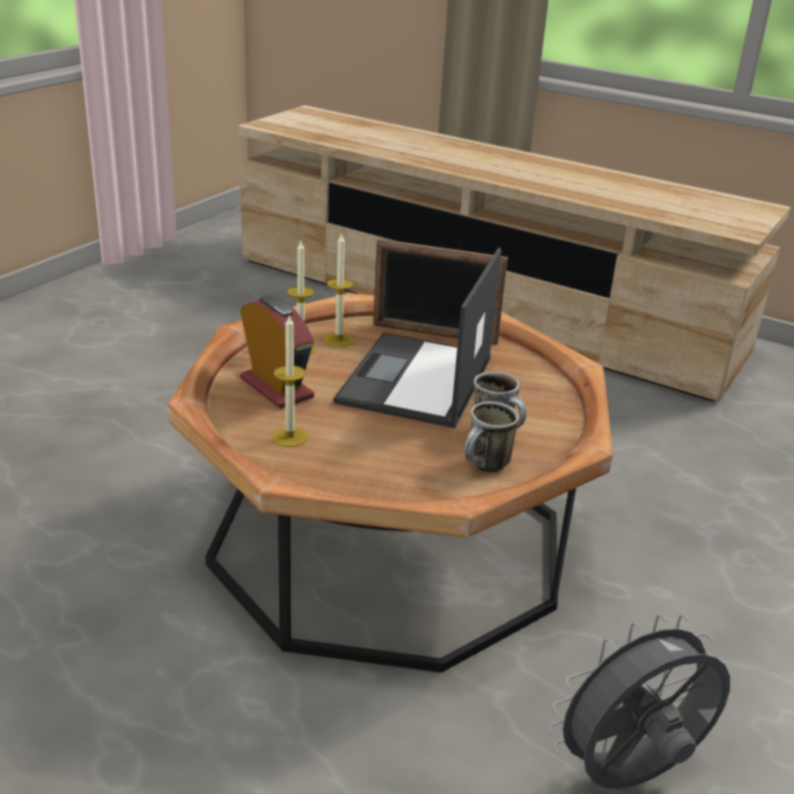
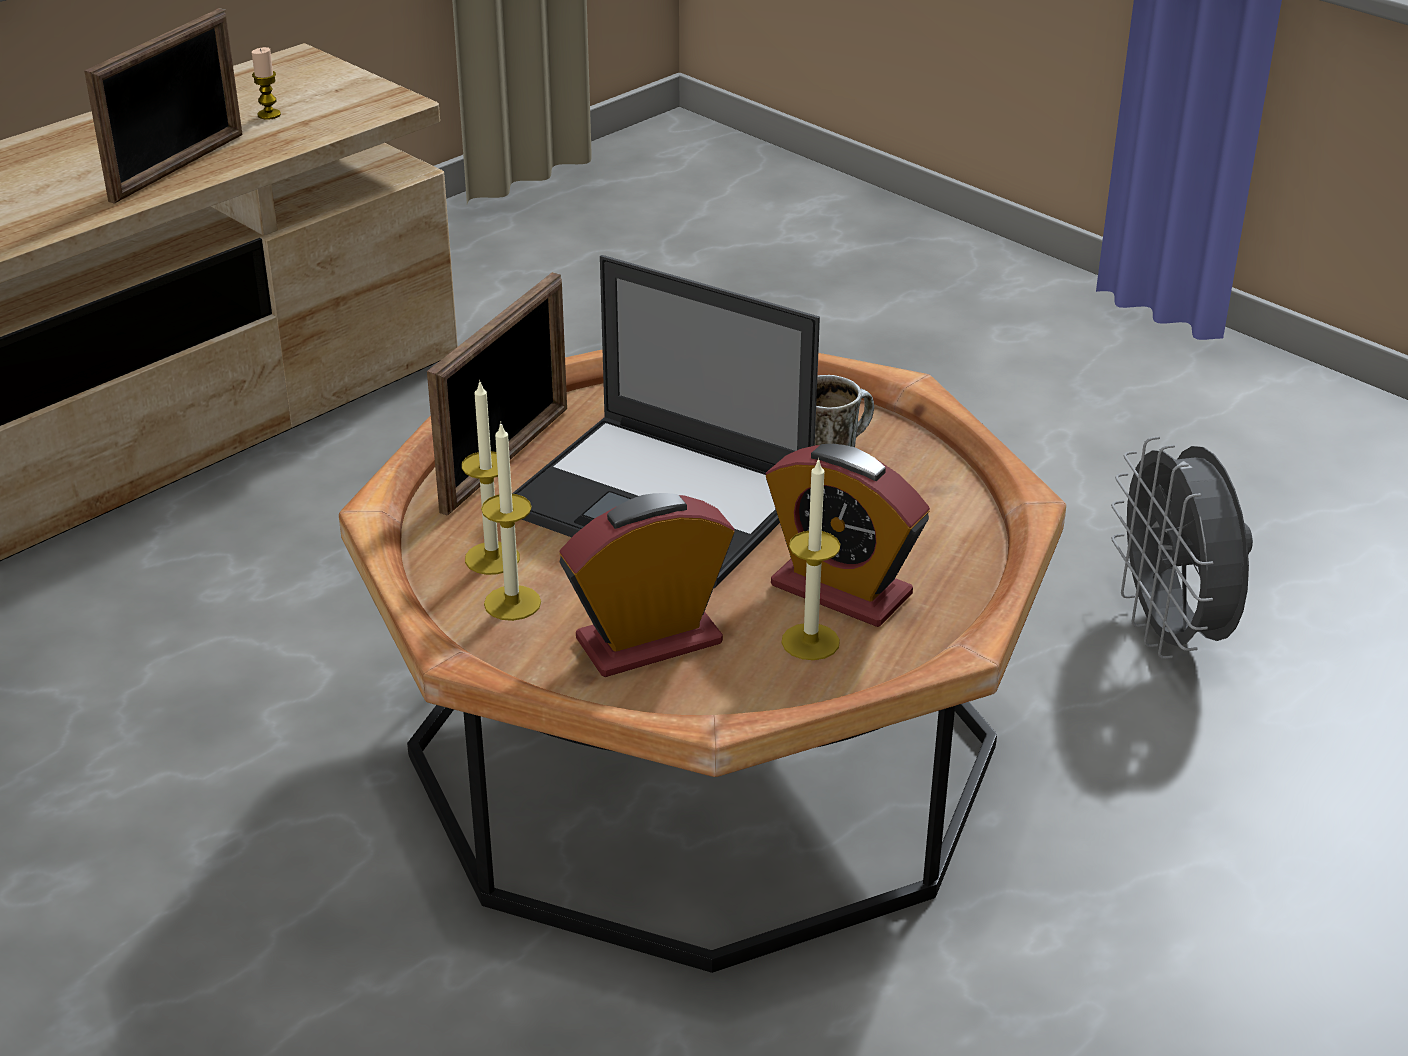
camera: 75 degrees left, 5 degrees up
(346, 444) = (841, 590): none -> alarm clock
(485, 467) = (919, 482): mug -> none
(606, 198) = (178, 167): none -> picture frame
(689, 208) = (269, 115): none -> candle

